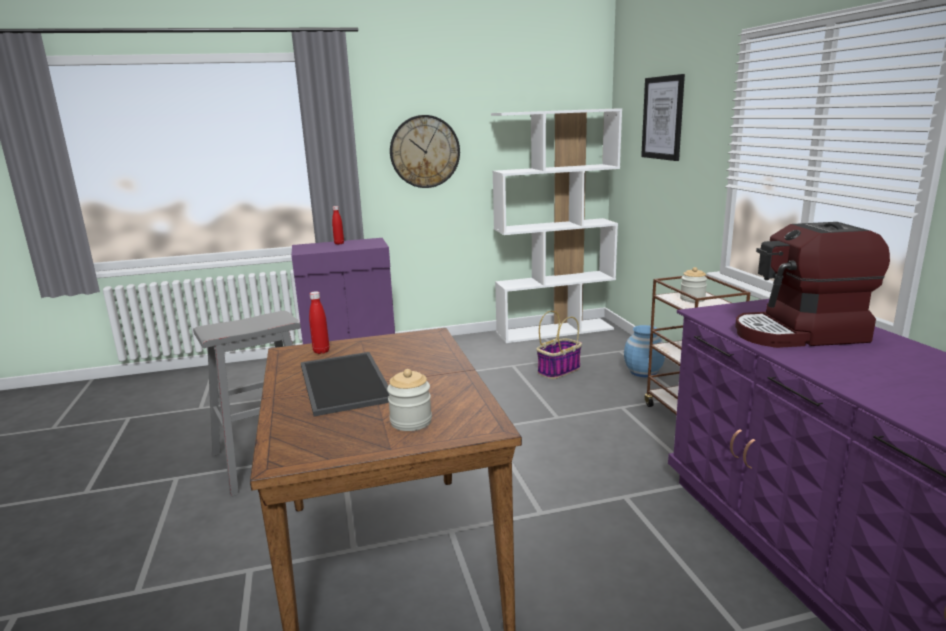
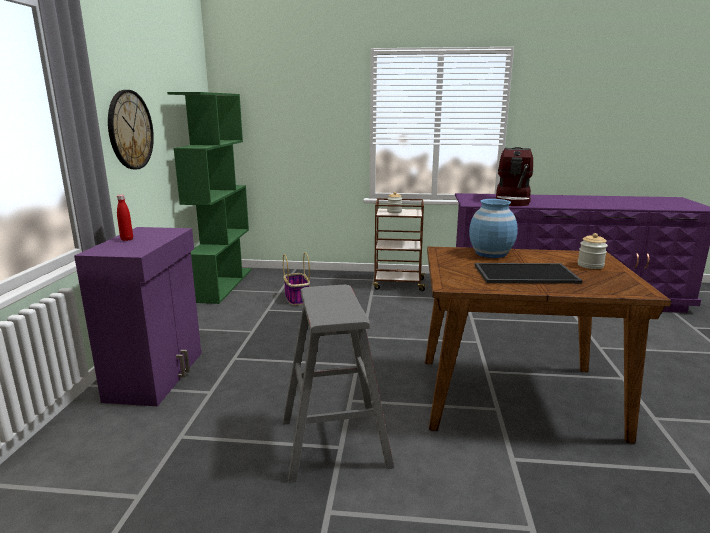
camera: 70 degrees left, 0 degrees up
(321, 351) = (456, 276): red bottle -> none
(555, 330) = (223, 284): white bookcase -> green bookcase
(643, 372) = (330, 279): blue vase -> blue vase (491, 253)
(663, 118) = (289, 102): picture -> none

